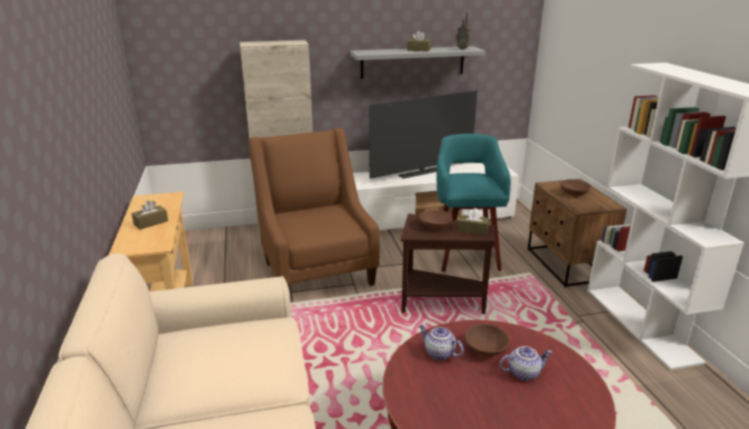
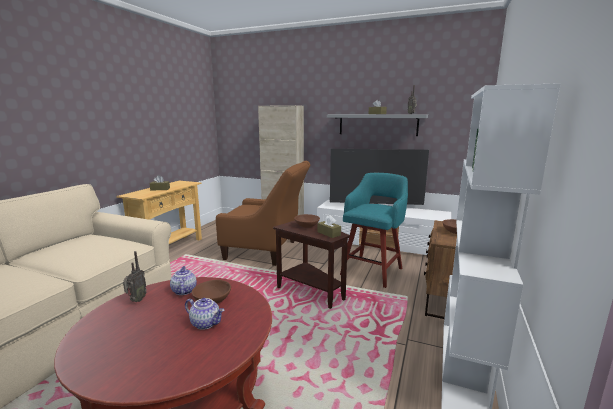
camera: 35 degrees right, 10 degrees down
(316, 269) = (267, 251): brown armchair -> brown armchair turned 90 degrees clockwise
(415, 386) = (136, 300): none -> radio

